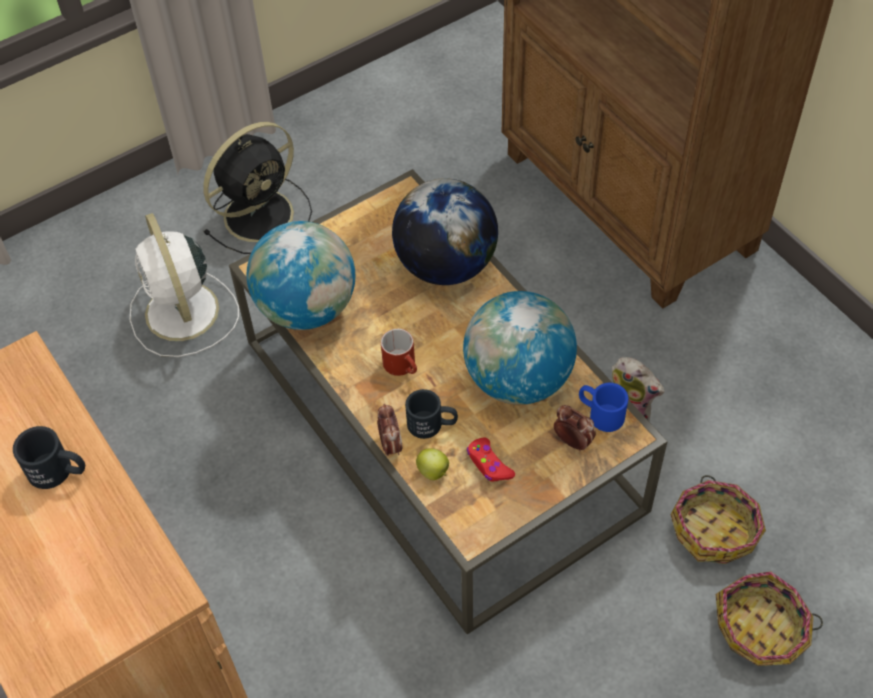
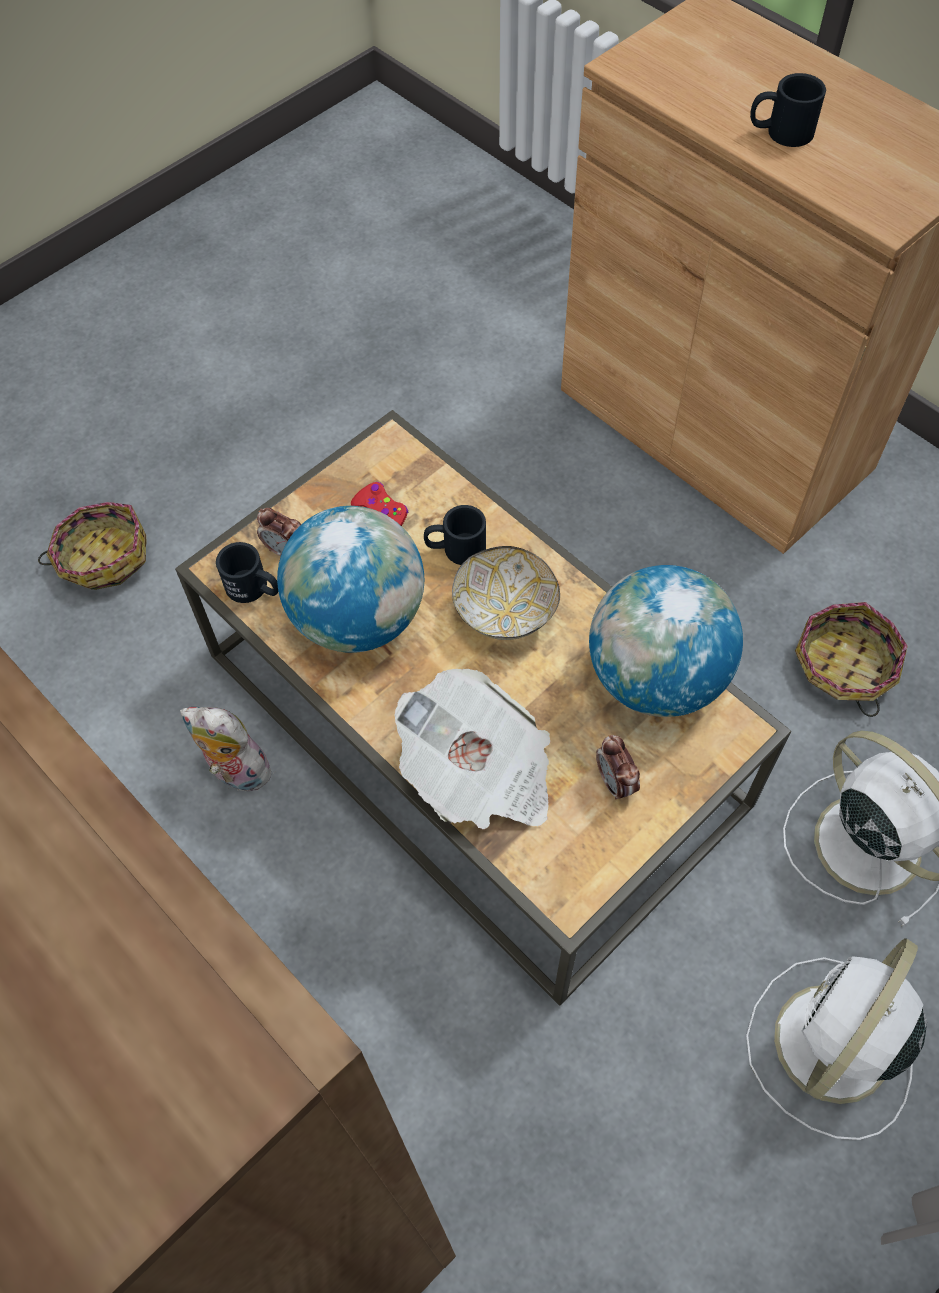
camera: 170 degrees right, 5 degrees up
(261, 213) = (829, 1047): black fan -> white fan
(390, 445) = (499, 519): alarm clock -> alarm clock (615, 782)
(403, 366) = (505, 615): red mug -> bowl
(434, 472) = (443, 497): apple -> none
(446, 265) = (479, 773): globe -> newspaper
(600, 413) = (254, 589): blue mug -> black mug
(715, 529) = (139, 649): basket -> basket (844, 666)

